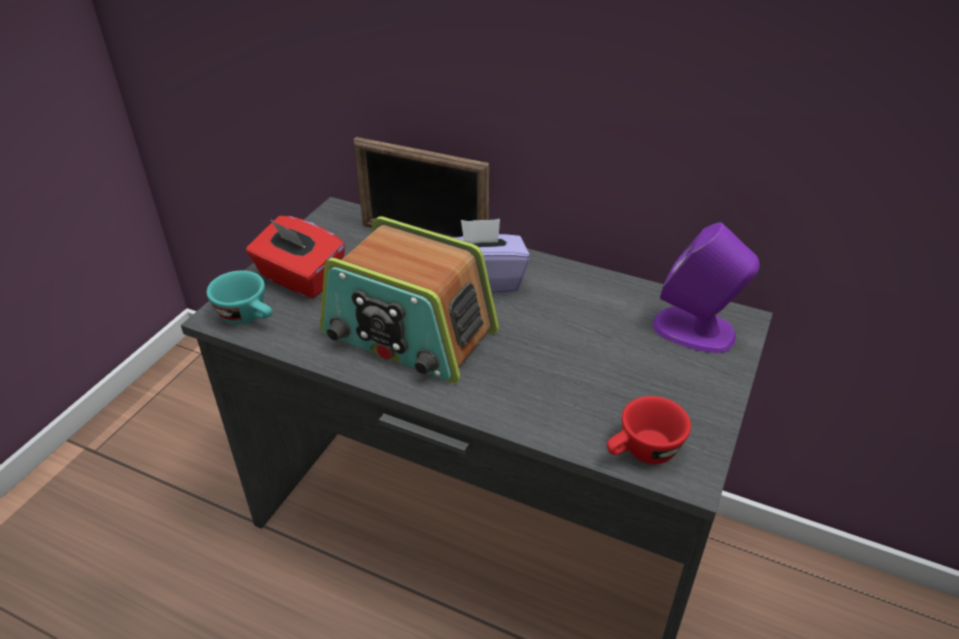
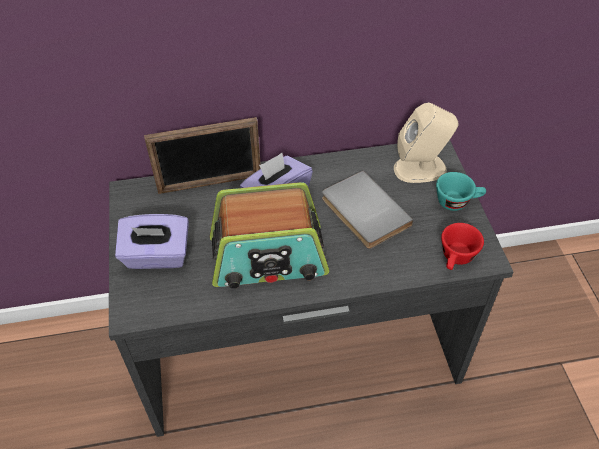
camera: 35 degrees left, 10 degrees up
(249, 317) = (152, 303): turquoise cup -> turquoise cup (457, 201)
(300, 278) = (157, 256): red tissue box -> purple tissue box
(567, 342) = (363, 213): none -> grey book
(695, 330) = (420, 169): purple speaker -> beige speaker

